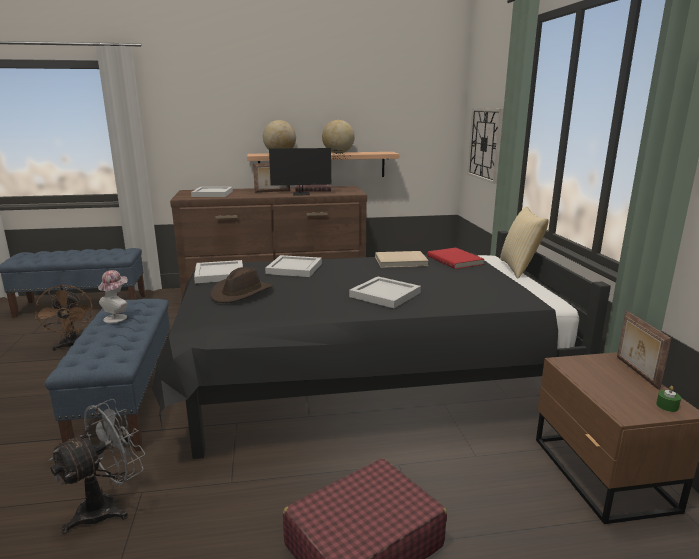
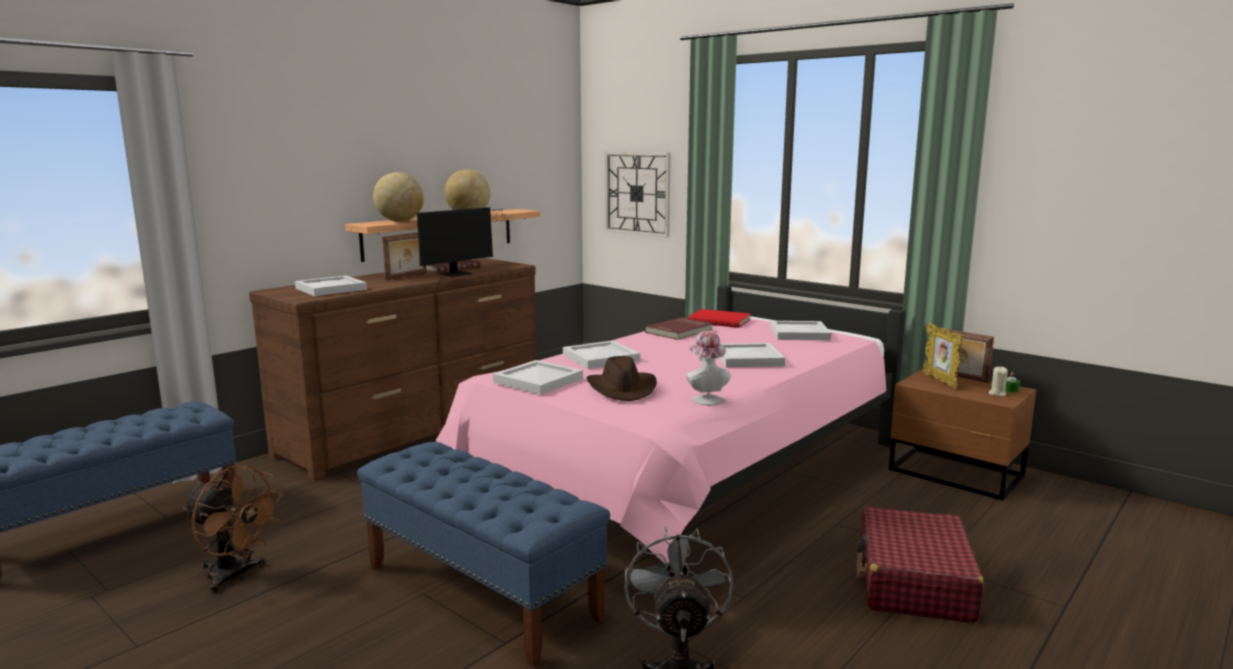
camera: 40 degrees left, 5 degrees down
(117, 317) = (444, 471): hat -> hat (706, 398)
(363, 381) = (691, 478): black bed -> pink bed
(401, 261) = (679, 331): beige book -> red book
(490, 285) = (800, 333): none -> white tray
(519, 268) = (777, 318): pillow -> none
(602, 370) = (940, 381): none -> picture frame
(638, 404) = (997, 394): none -> beige candle

